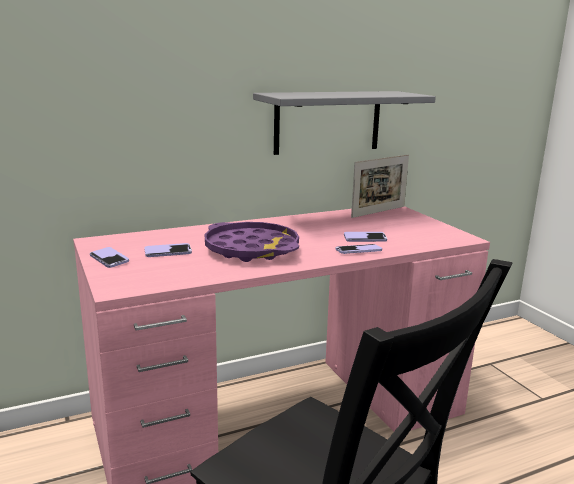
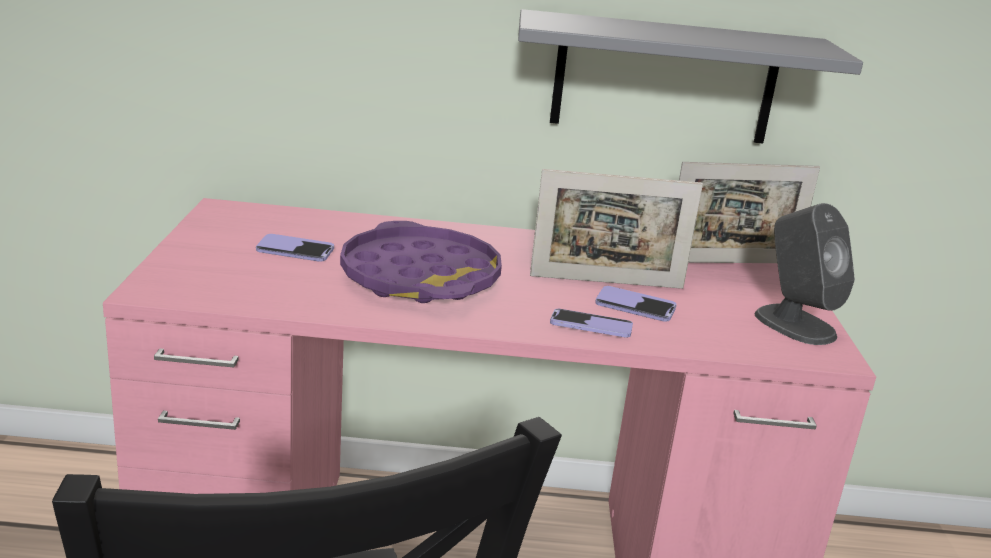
camera: 25 degrees right, 5 degrees up
(109, 259) = (204, 241): phone -> none
(339, 231) = (606, 282): none -> picture frame
(435, 230) = (794, 324): none -> grey speaker

